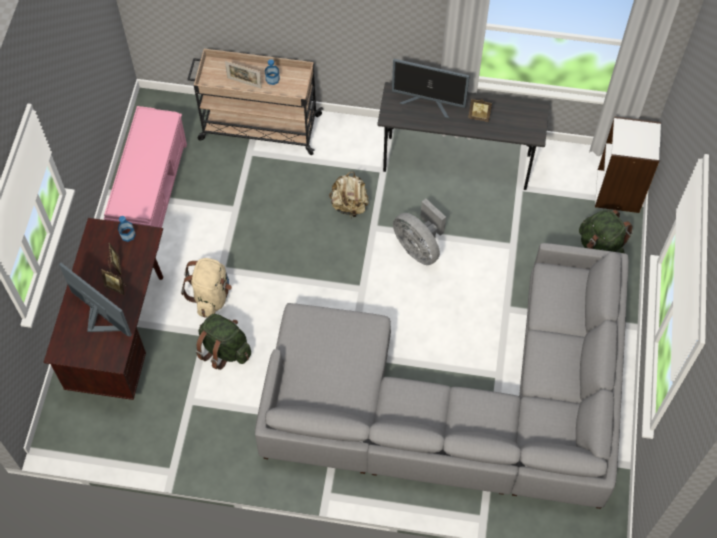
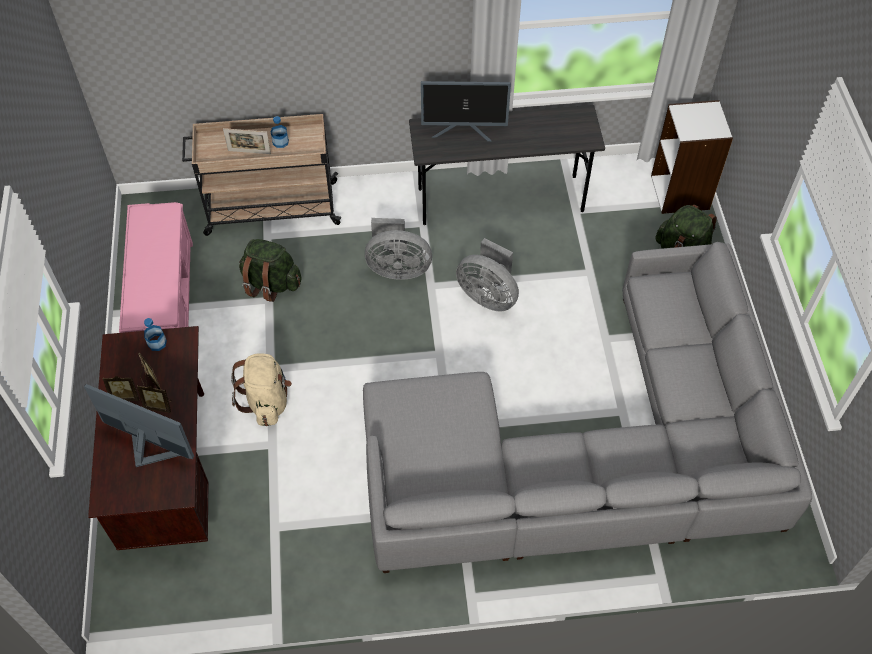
camera: 15 degrees left, 5 degrees down
(224, 349) = (300, 458): green backpack -> green backpack (271, 284)
(349, 205) = (397, 268): beige backpack -> grey fan
(479, 116) = (524, 133): picture frame -> picture frame (126, 395)

